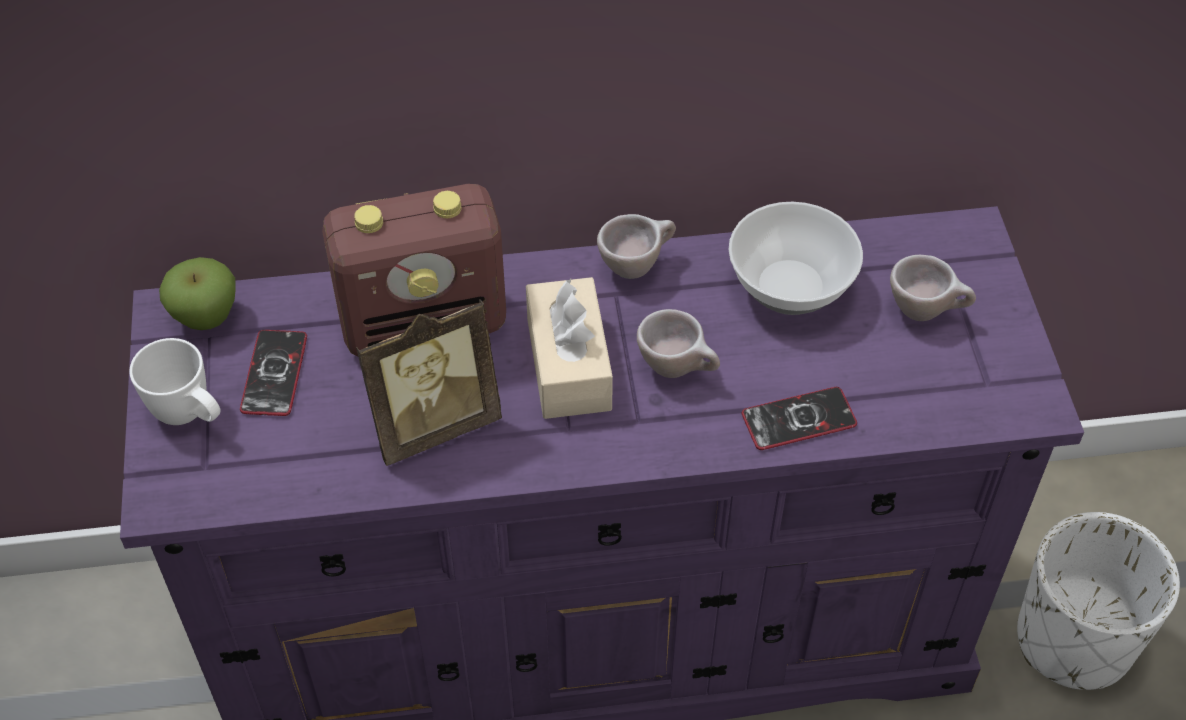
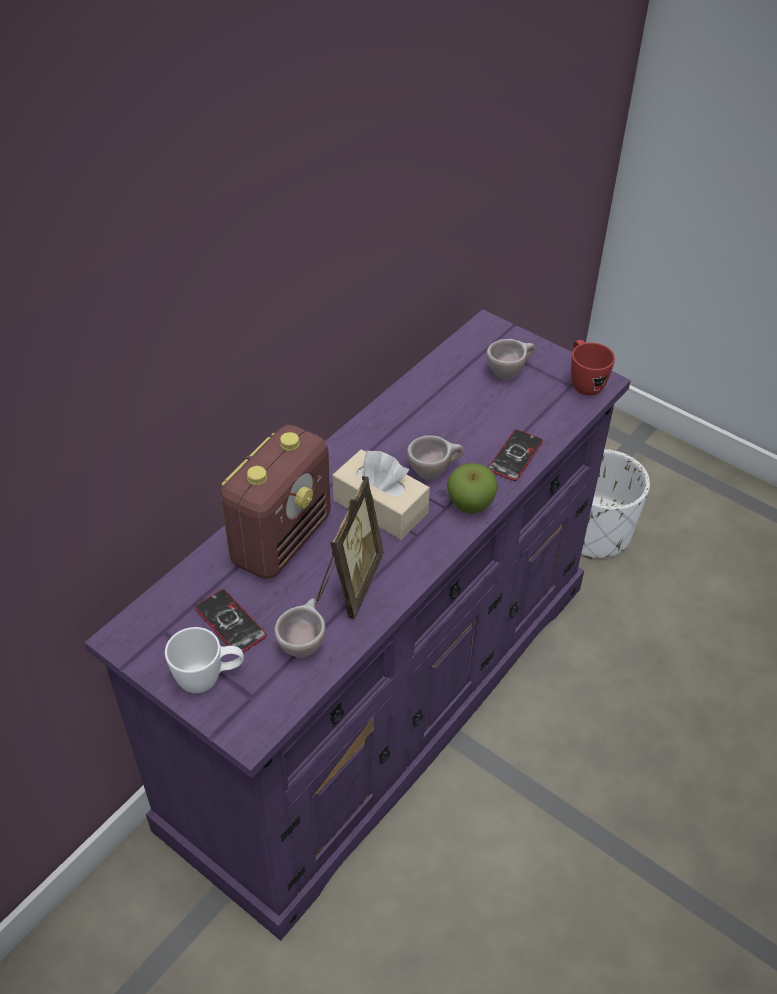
camera: 45 degrees left, 5 degrees down
(206, 317) = (150, 623): apple -> apple (470, 505)
(637, 265) = (354, 438): beige cup -> beige cup (303, 642)
(791, 288) = (440, 401): bowl -> none
(1009, 391) = (583, 383): none -> red mug

